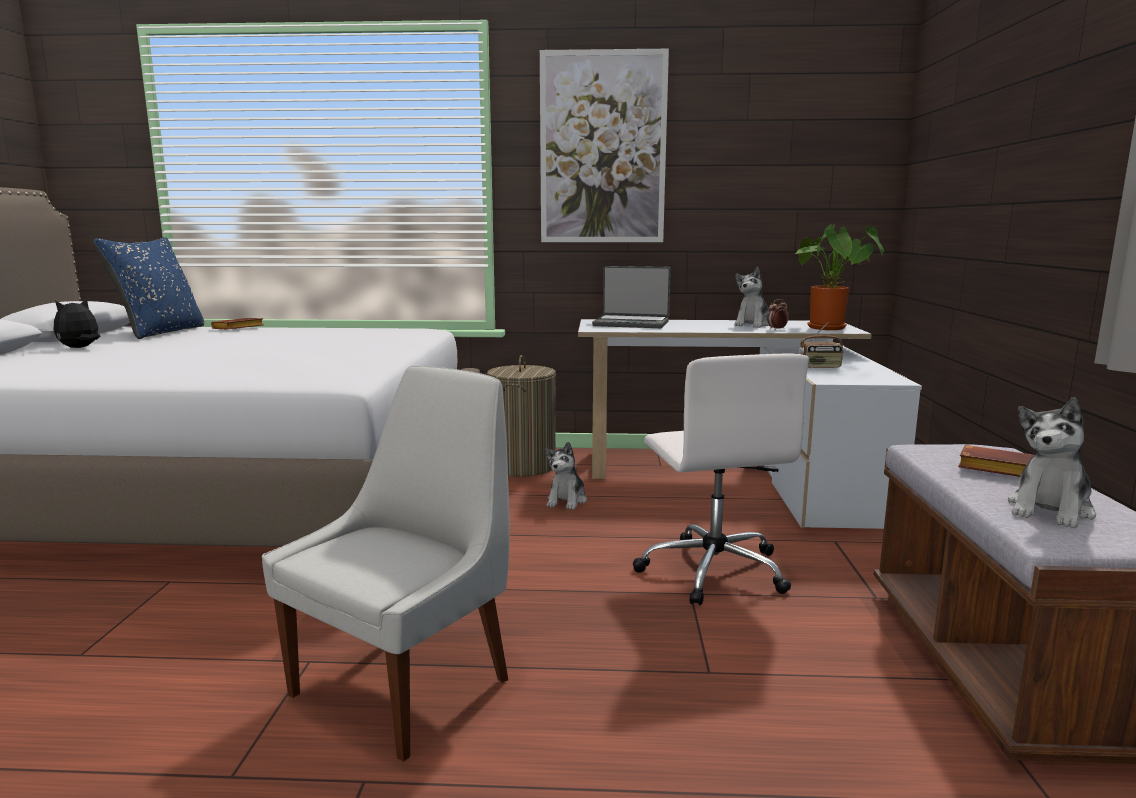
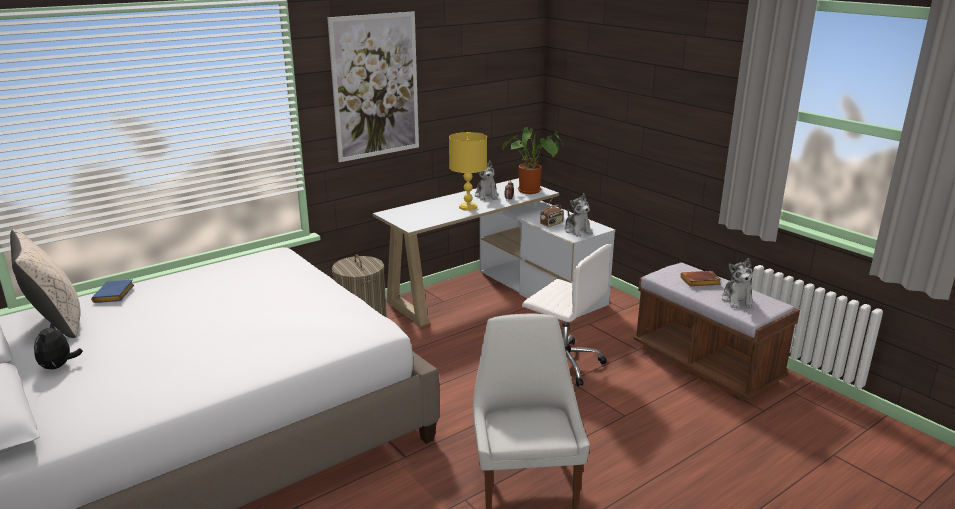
camera: 40 degrees left, 10 degrees up
(161, 332) = (56, 322): blue pillow -> beige pillow
(237, 328) = (115, 295): brown book -> blue book
(567, 500) = (431, 348): plush toy -> plush toy (577, 231)
(631, 323) = (418, 212): laptop -> none
(703, 327) = (468, 207): none -> yellow table lamp

